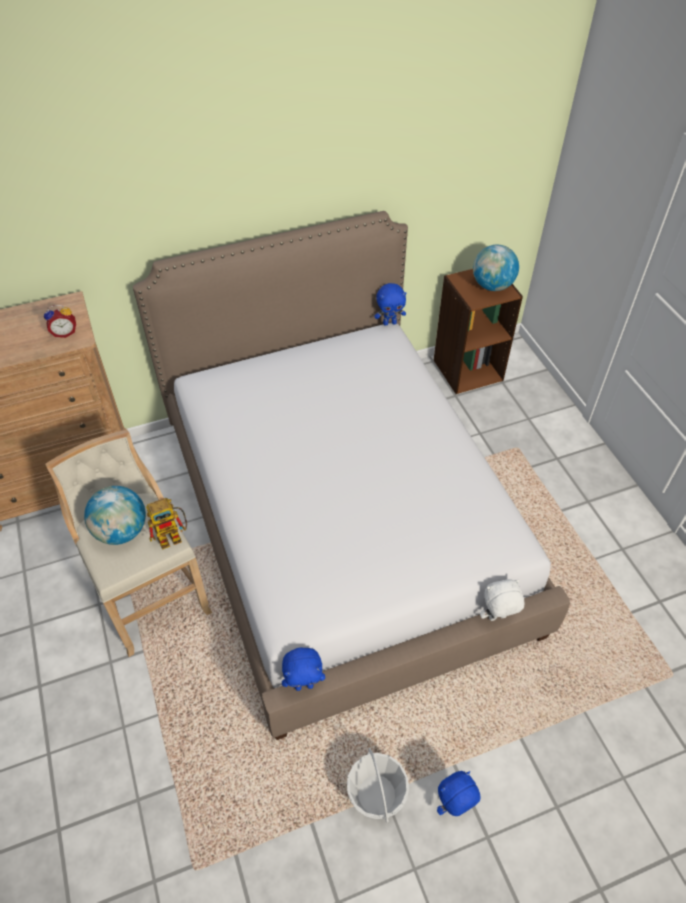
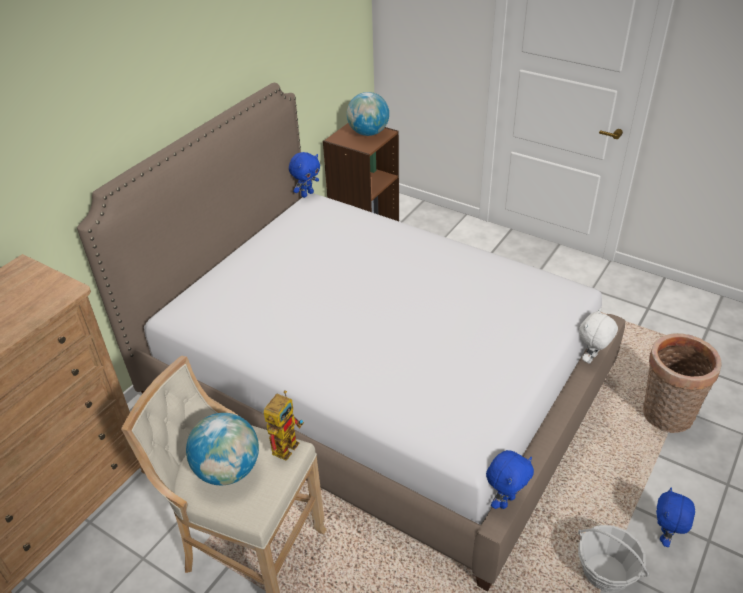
camera: 35 degrees left, 10 degrees down
(65, 332) = (43, 293): alarm clock -> none
(564, 710) = (665, 416): none -> basket

